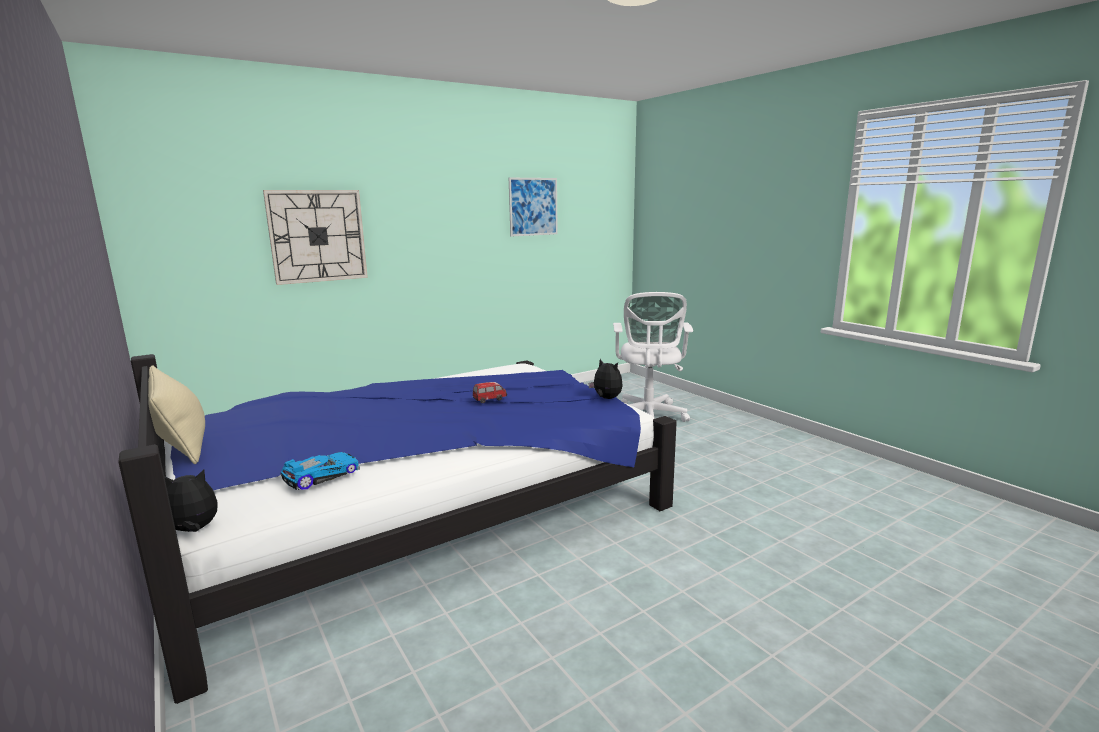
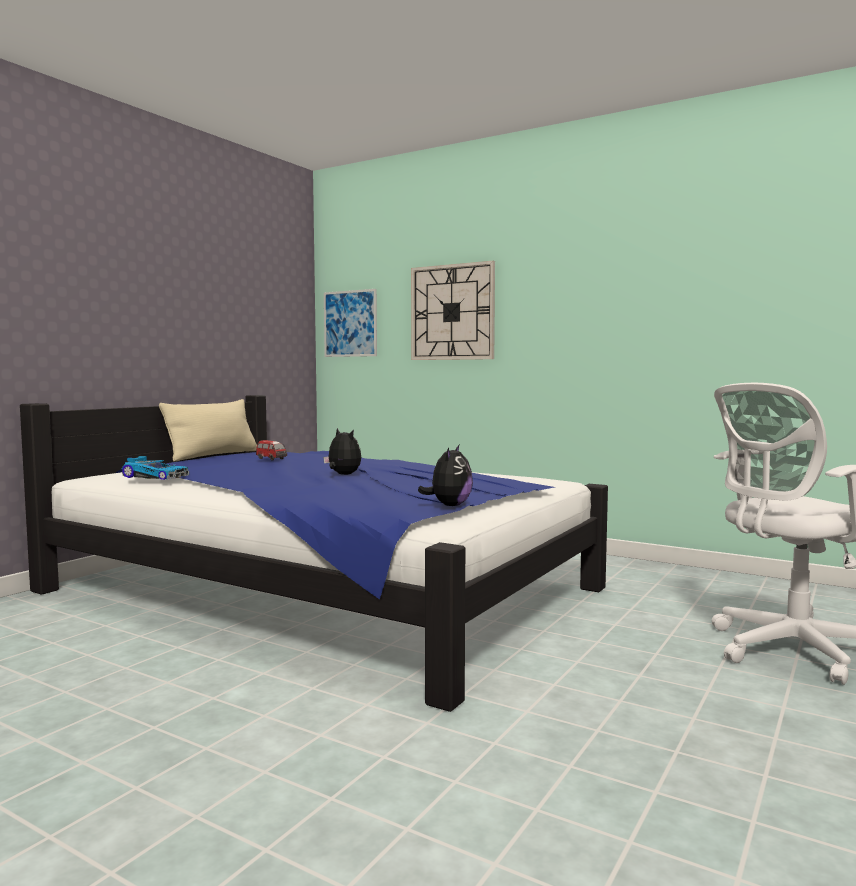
camera: 65 degrees right, 10 degrees down
(193, 530) = (73, 479): plush toy -> plush toy (342, 475)
(490, 399) = (378, 479): toy car -> toy car (272, 459)
(533, 206) = (744, 265): picture -> picture (350, 323)

